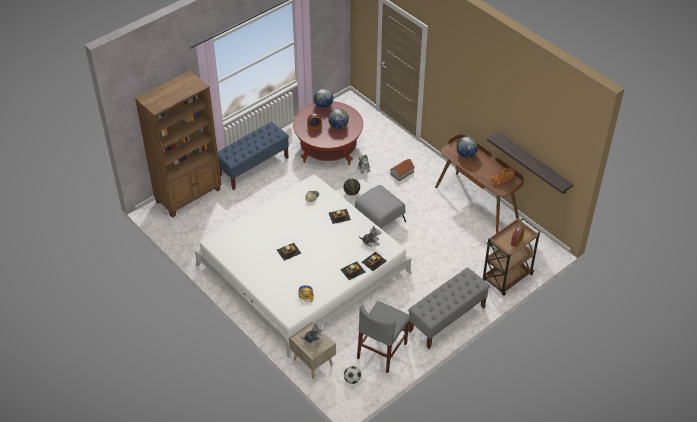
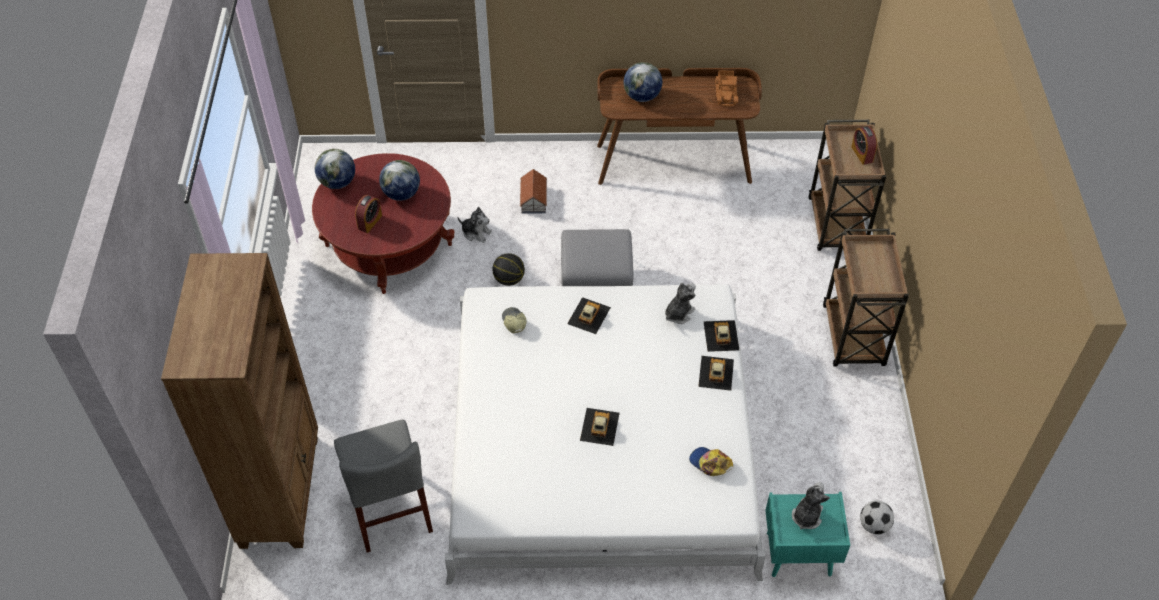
camera: 50 degrees left, 5 degrees up
(253, 167) = (319, 360): blue bench -> none
(312, 362) = (798, 554): beige nightstand -> turquoise nightstand
(382, 351) = (848, 451): grey chair -> grey chair (390, 509)
(446, 319) = (853, 337): grey bench -> brown cart
(533, 163) = (766, 37): shelf -> none

